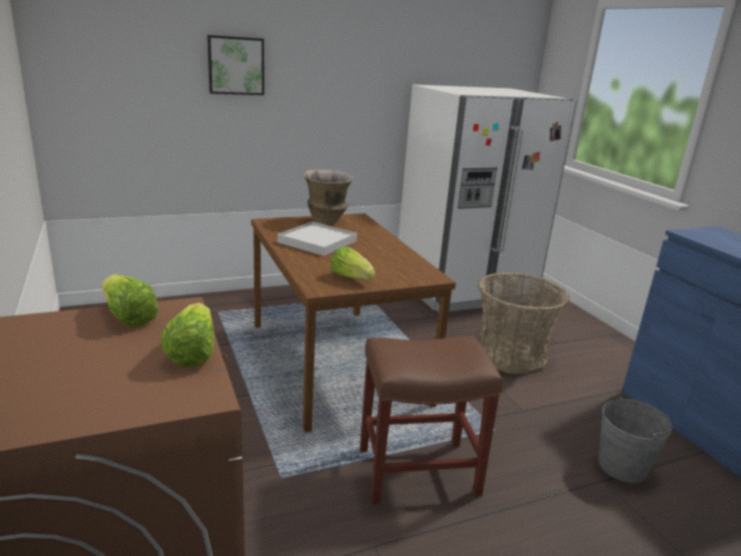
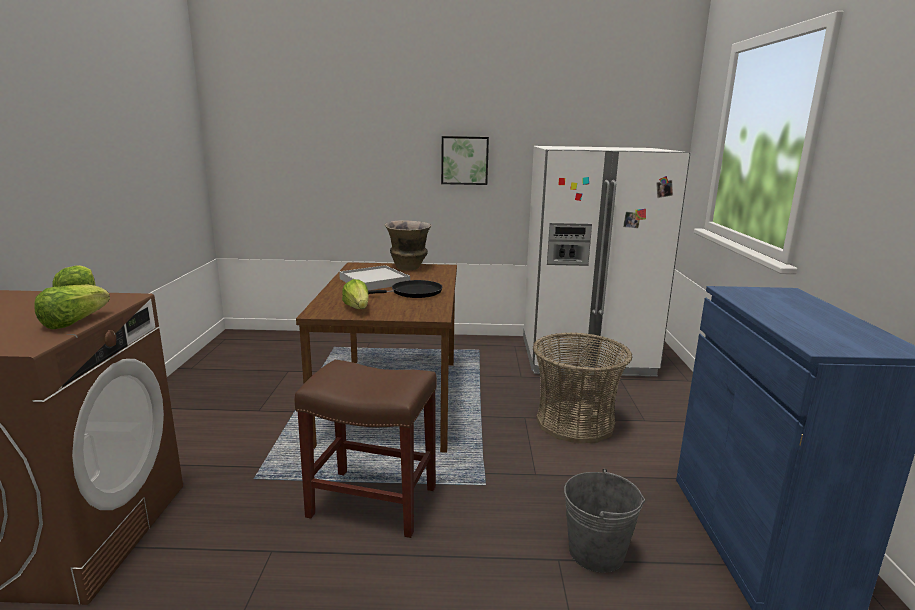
camera: 25 degrees right, 5 degrees down
(235, 65) = (363, 132): picture -> picture (464, 160)
(375, 252) = (413, 293): none -> black frying pan

